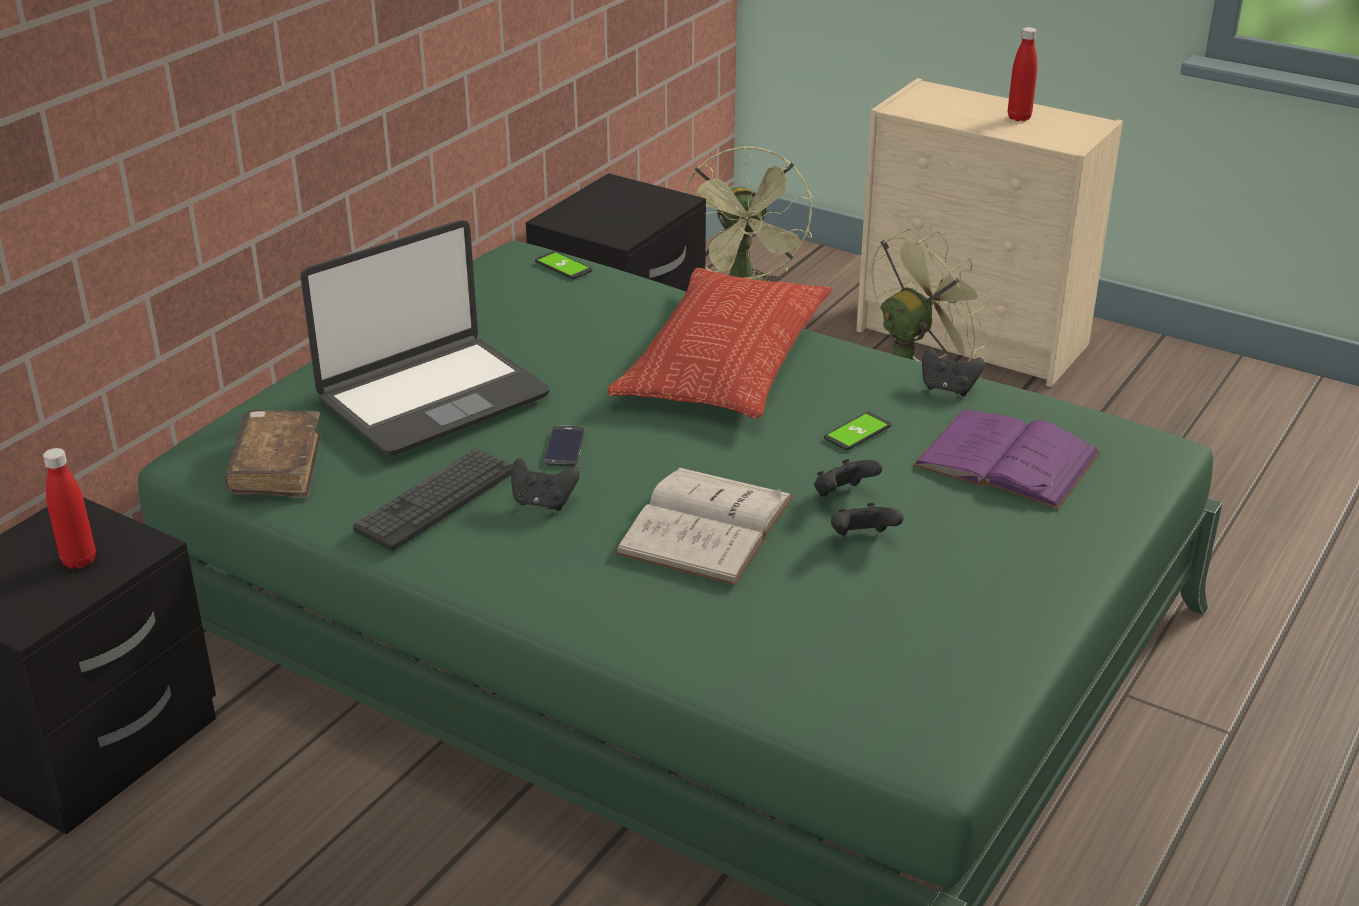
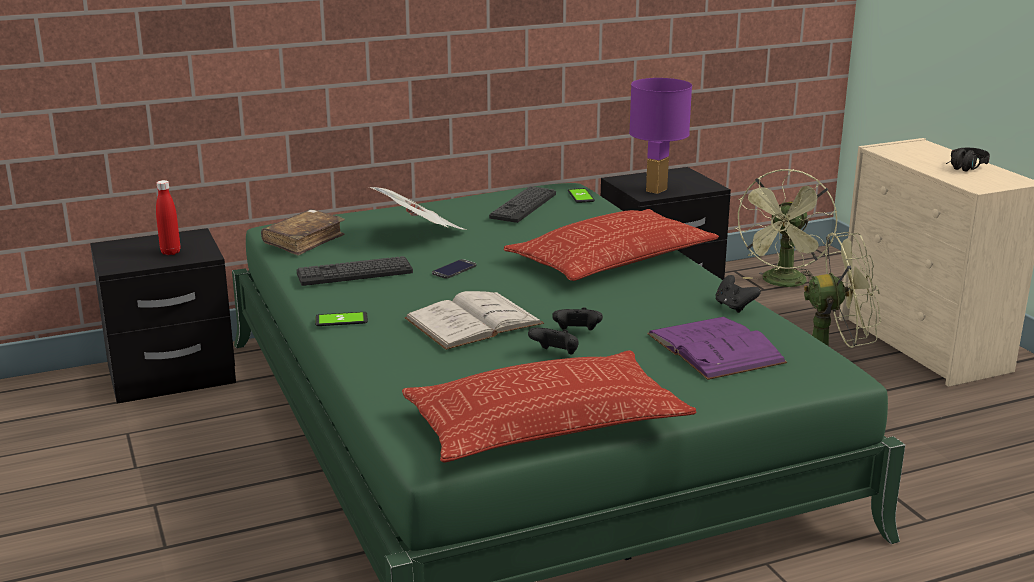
camera: 35 degrees right, 10 degrees down
(432, 397) = (419, 232): laptop -> newspaper
(513, 306) = (523, 205): none -> keyboard
(543, 502) = (405, 288): black game controller -> none
(623, 225) = (656, 190): none -> purple table lamp
(857, 432) = (636, 310): phone -> phone (341, 320)
(980, 646) = (546, 422): none -> pillow
(1019, 118) = (964, 168): red bottle -> black headphones

